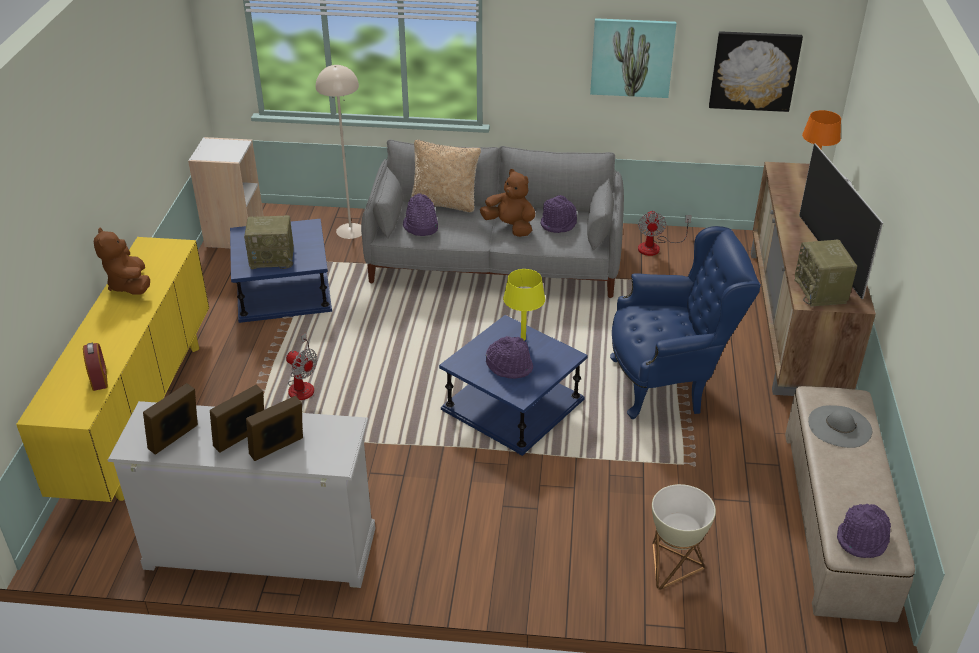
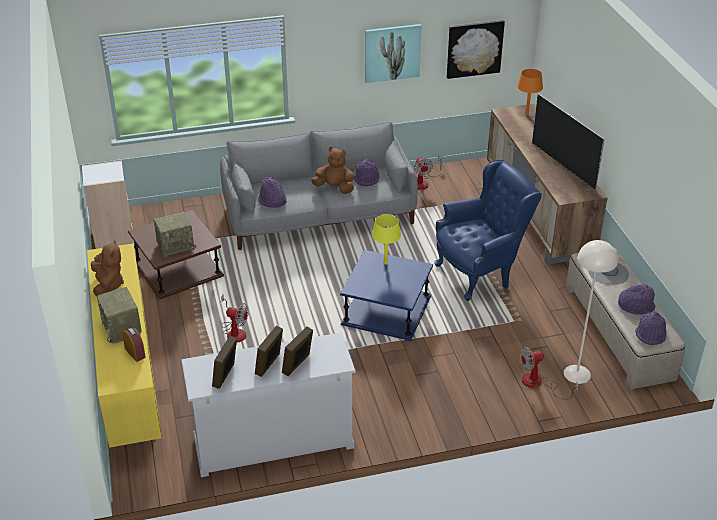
camera: 20 degrees left, 0 degrees up
(129, 285) = (108, 285): brown plush toy -> brown plush toy turned 150 degrees counterclockwise
(283, 290) = (178, 269): blue side table -> brown side table
(351, 230) = (201, 214): beige floor lamp -> beige floor lamp (577, 373)
(445, 205) = (279, 181): beige pillow -> none
(510, 366) = (387, 283): purple hat -> purple hat (636, 306)
(674, 567) = (538, 383): planter -> fan
(821, 292) = (569, 190): radio -> radio (122, 328)

